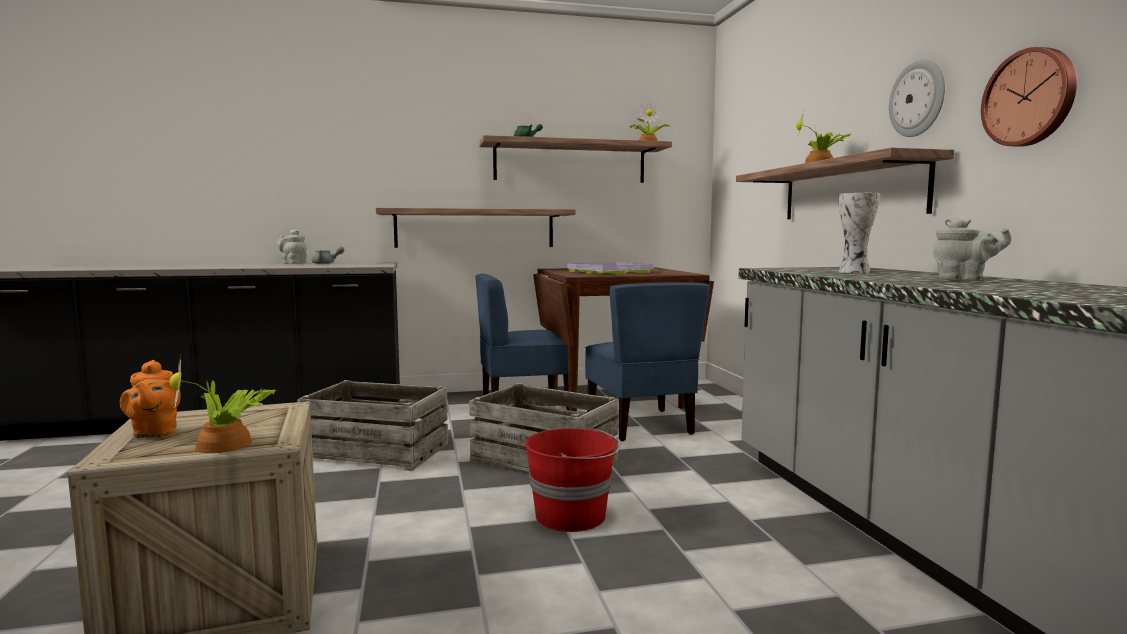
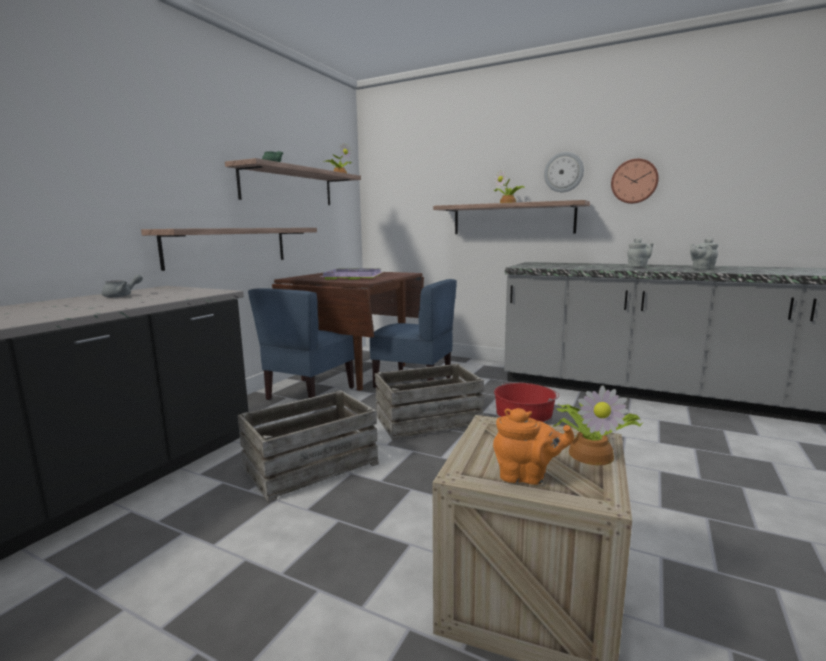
camera: 50 degrees left, 5 degrees up
(293, 263) = (72, 300): grey teapot -> grey teapot (701, 269)
(854, 272) = (572, 266): vase -> none

